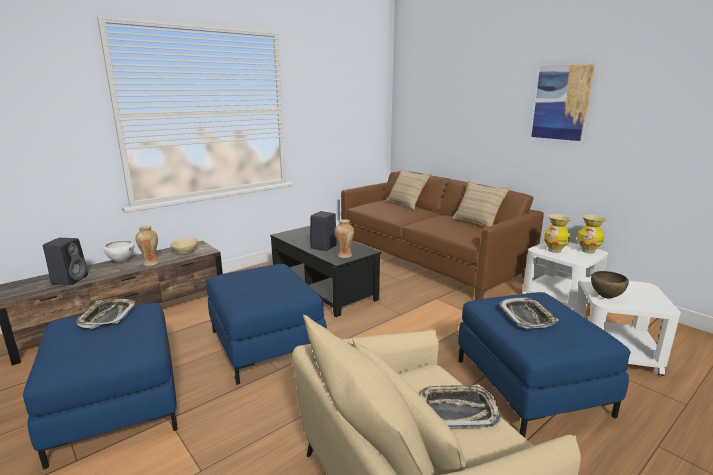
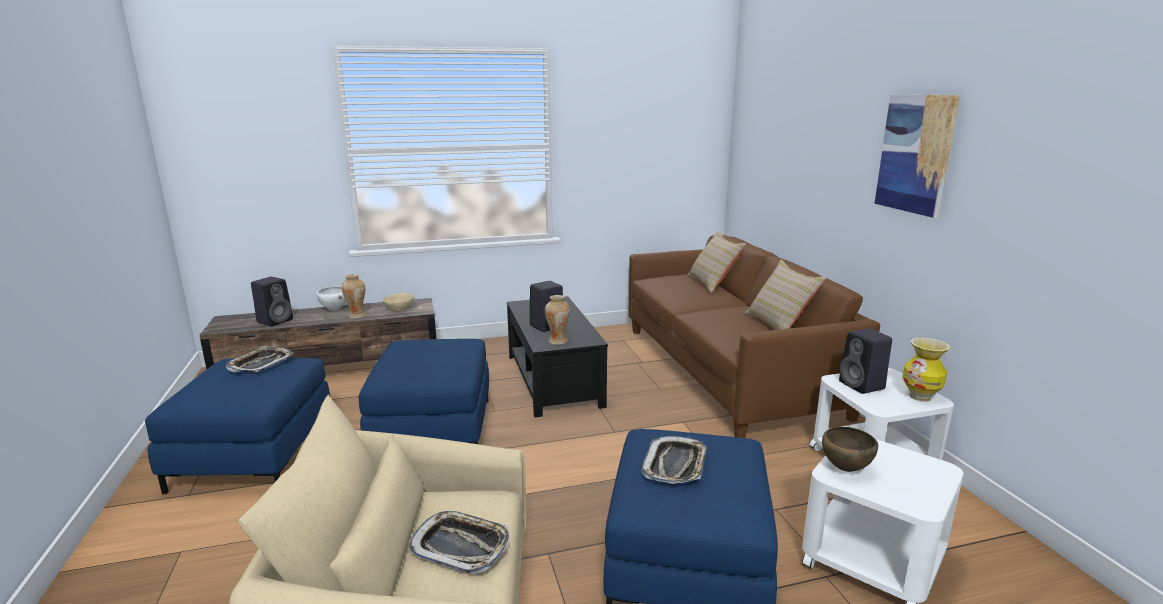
camera: 25 degrees right, 0 degrees up
(554, 250) = (863, 386): vase -> black speaker

